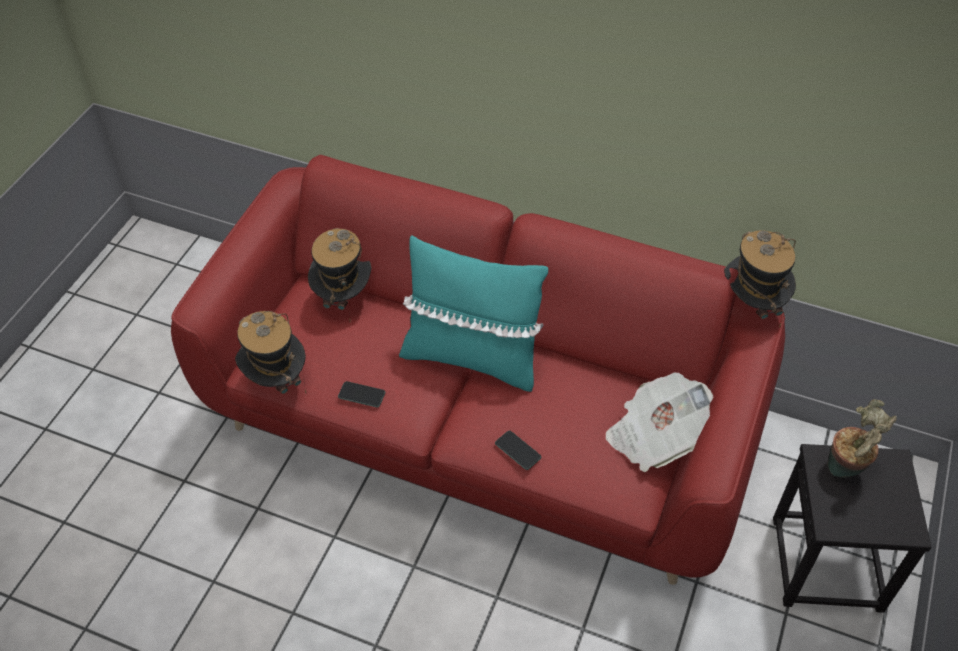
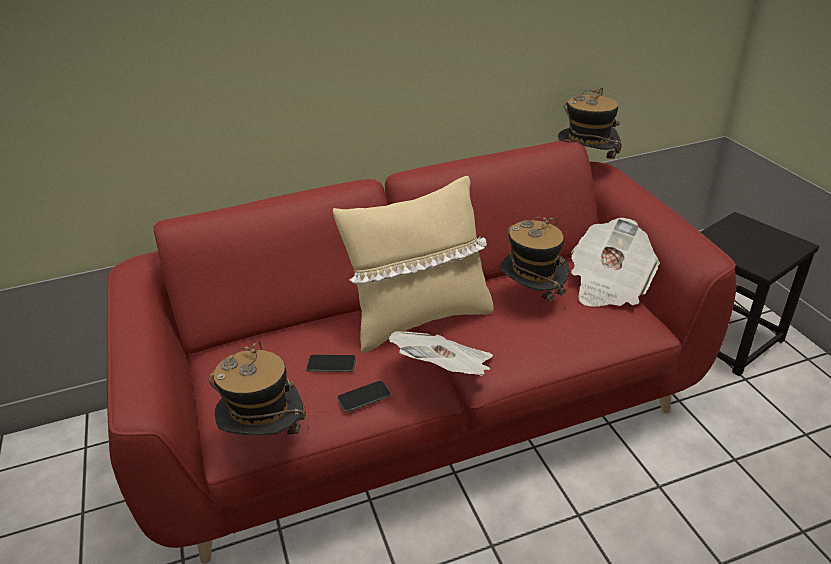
camera: 40 degrees left, 15 degrees down
(343, 298) = (261, 343): hat -> hat (532, 299)
(434, 417) = (446, 372): none -> newspaper
(472, 357) = (420, 319): turquoise pillow -> beige pillow
(518, 450) = (537, 351): phone -> phone (331, 364)
(846, 469) = (724, 238): potted plant -> none

